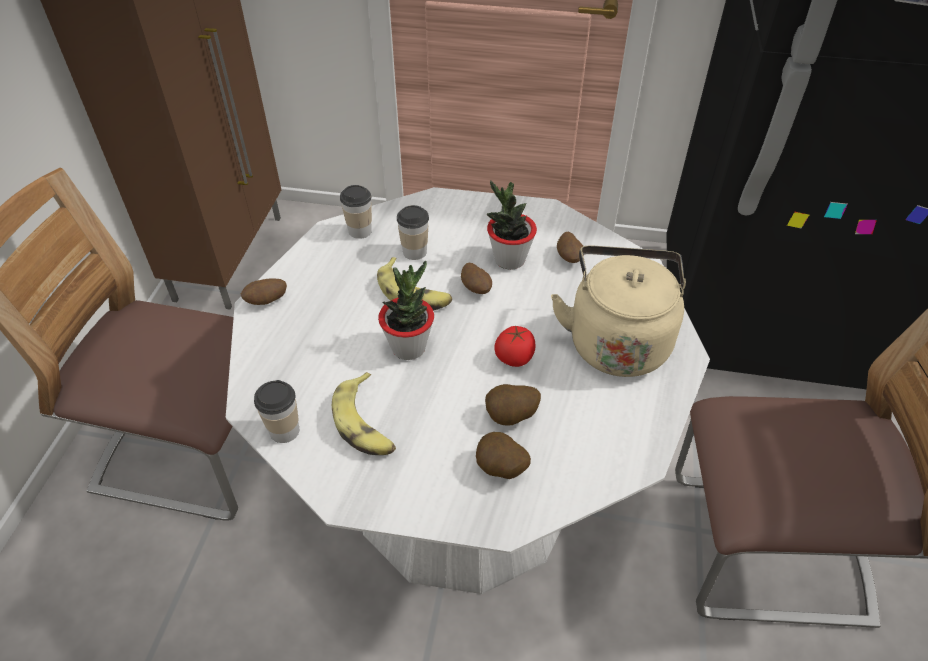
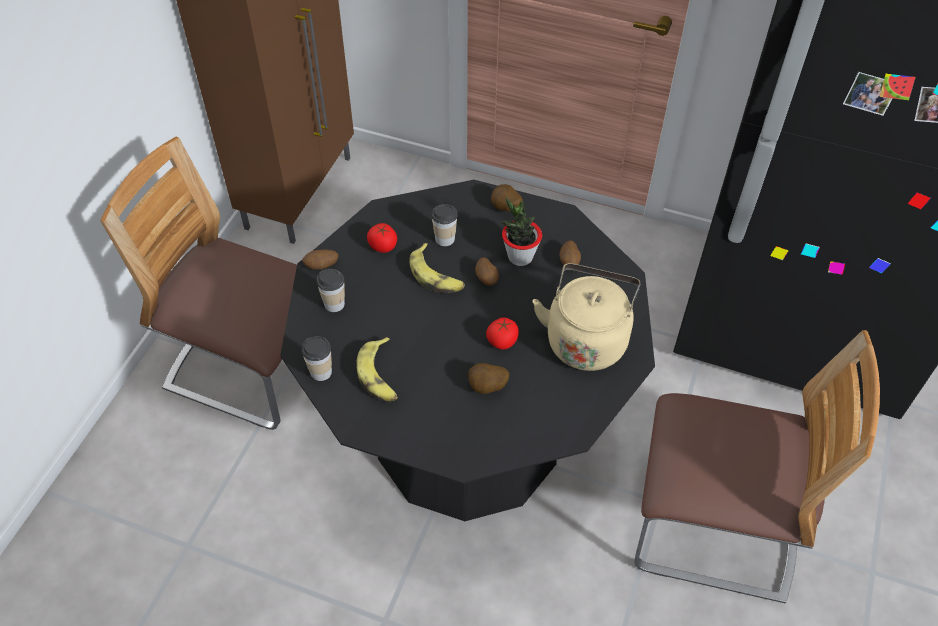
camera: 10 degrees right, 5 degrees up
(340, 269) = (383, 246): none -> tomato
(360, 231) = (404, 213): cup -> cup (334, 304)
(409, 347) = (423, 321): potted plant -> none
(463, 490) = (467, 436): white dining table -> black dining table
(500, 470) = (469, 425): potato -> potato (505, 209)

